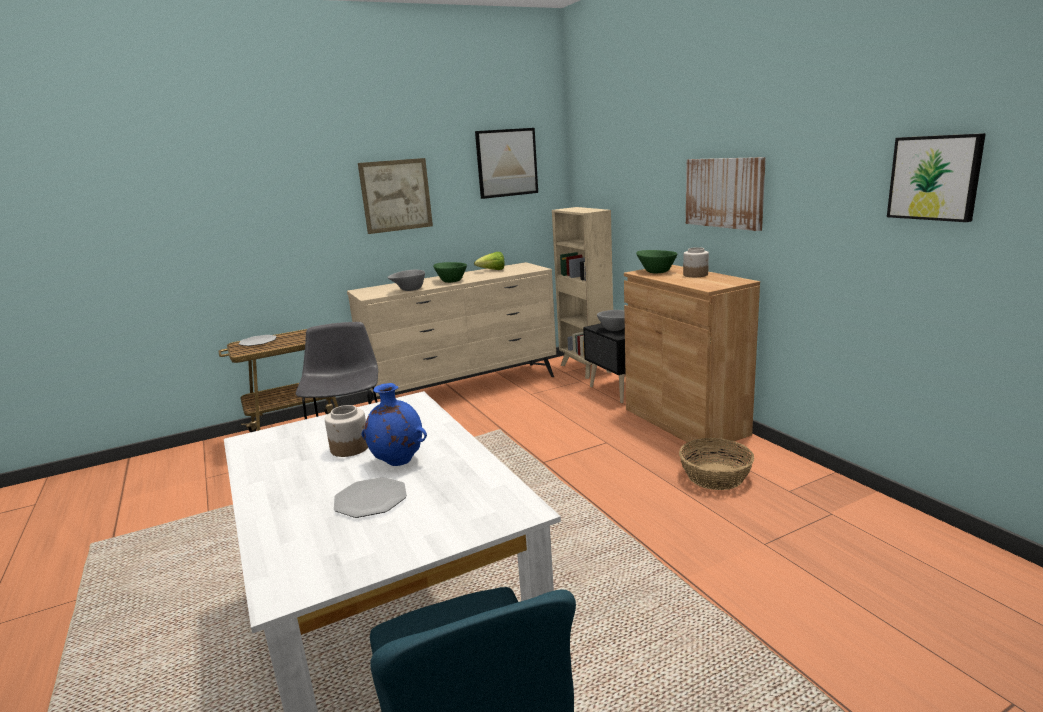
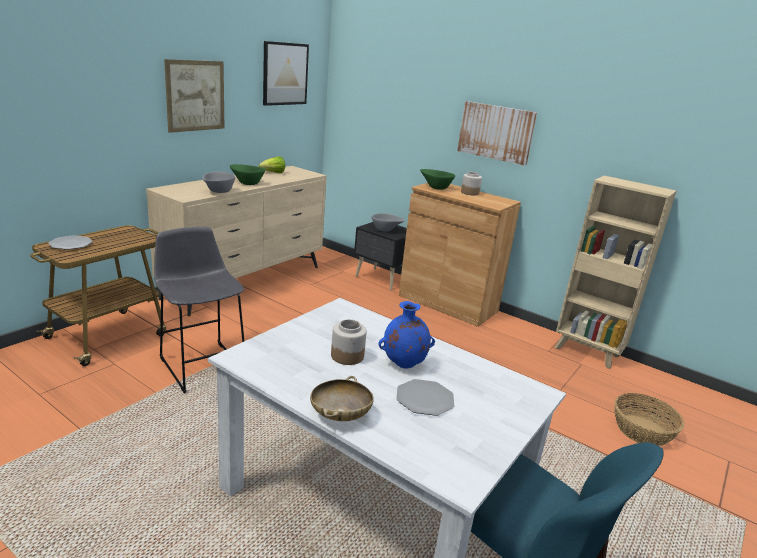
camera: 30 degrees left, 5 degrees up
(262, 503) = (340, 415): none -> beige bowl
(586, 369) = (339, 260): beige bookcase -> beige bookcase (588, 352)
(715, 477) = (498, 345): basket -> basket (642, 431)
(935, 177) = (664, 149): picture -> none

